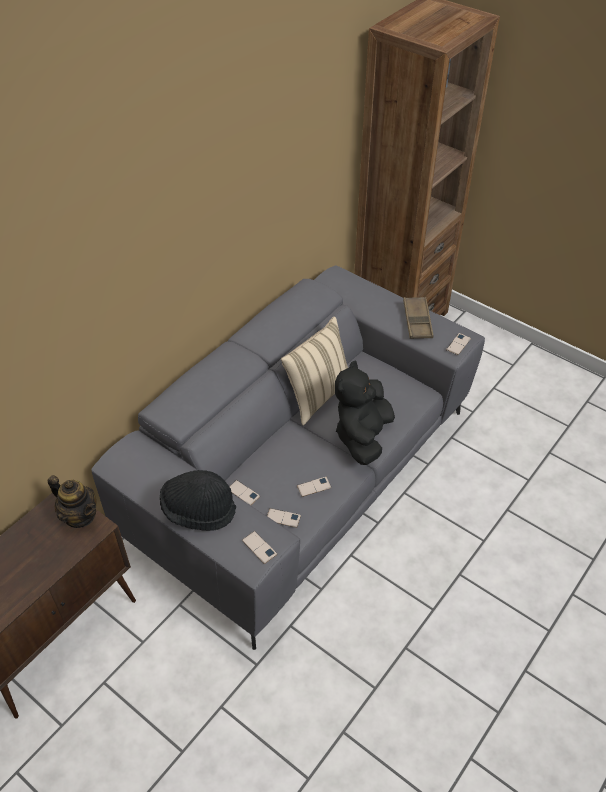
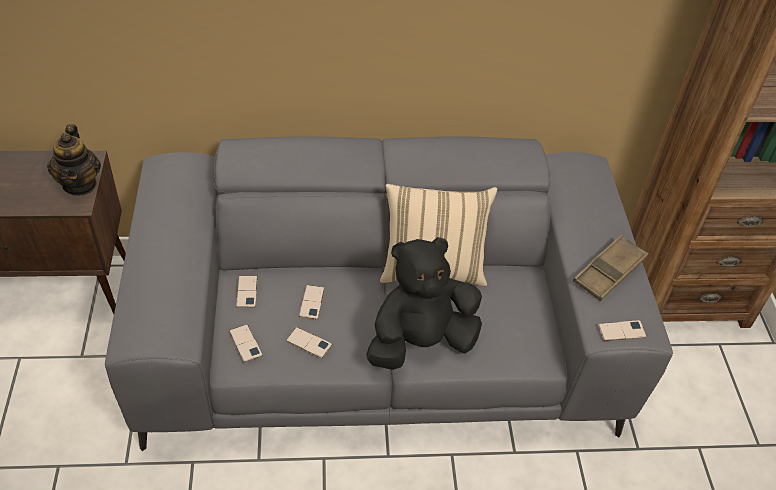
camera: 45 degrees right, 0 degrees up
(198, 511) = (156, 258): black hat -> none
(259, 547) = (151, 333): phone -> phone (312, 302)

